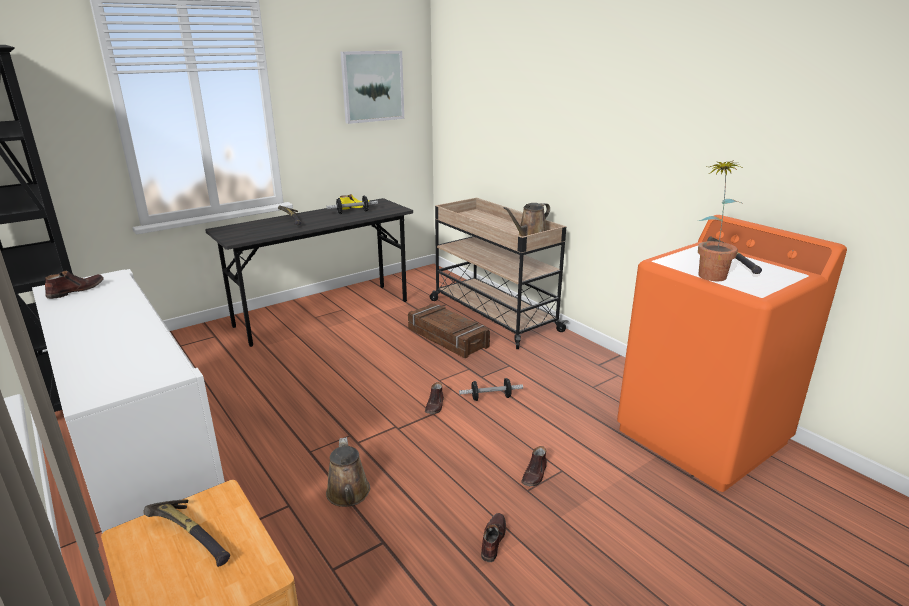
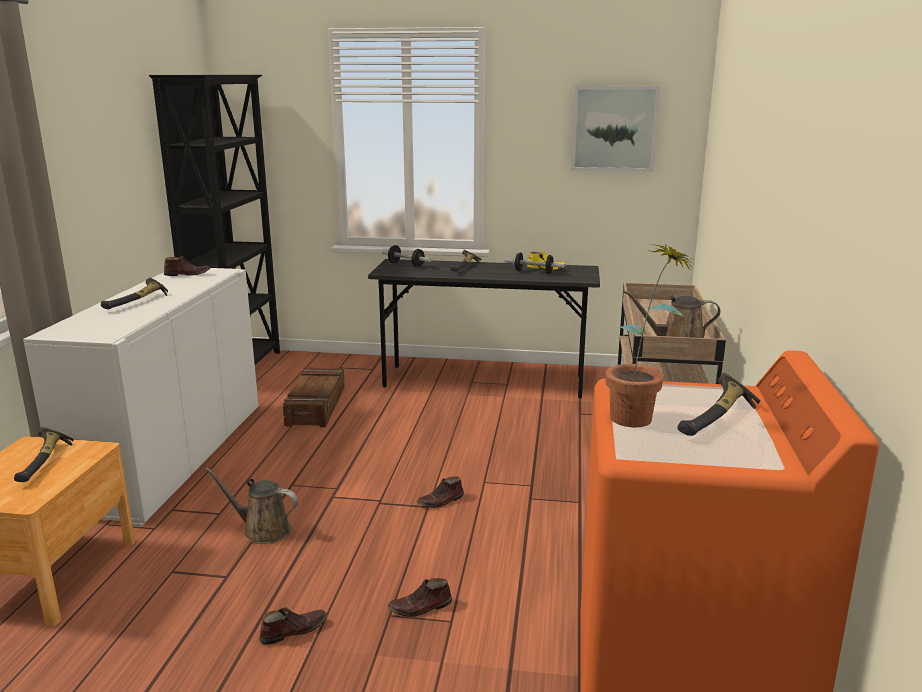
camera: 45 degrees right, 5 degrees down
(101, 332) = (138, 302): none -> hammer
(348, 494) = (263, 530): brown watering can -> brown watering can turned 75 degrees clockwise
(447, 338) = (561, 448): crate -> crate (315, 406)
(491, 397) = (504, 521): dumbbell -> dumbbell (406, 265)

